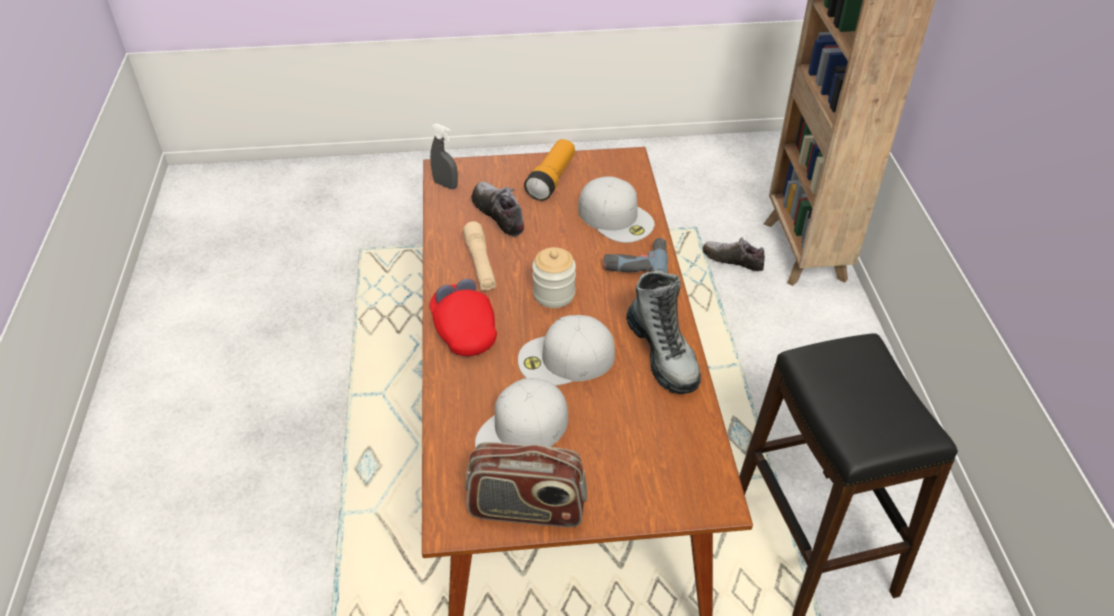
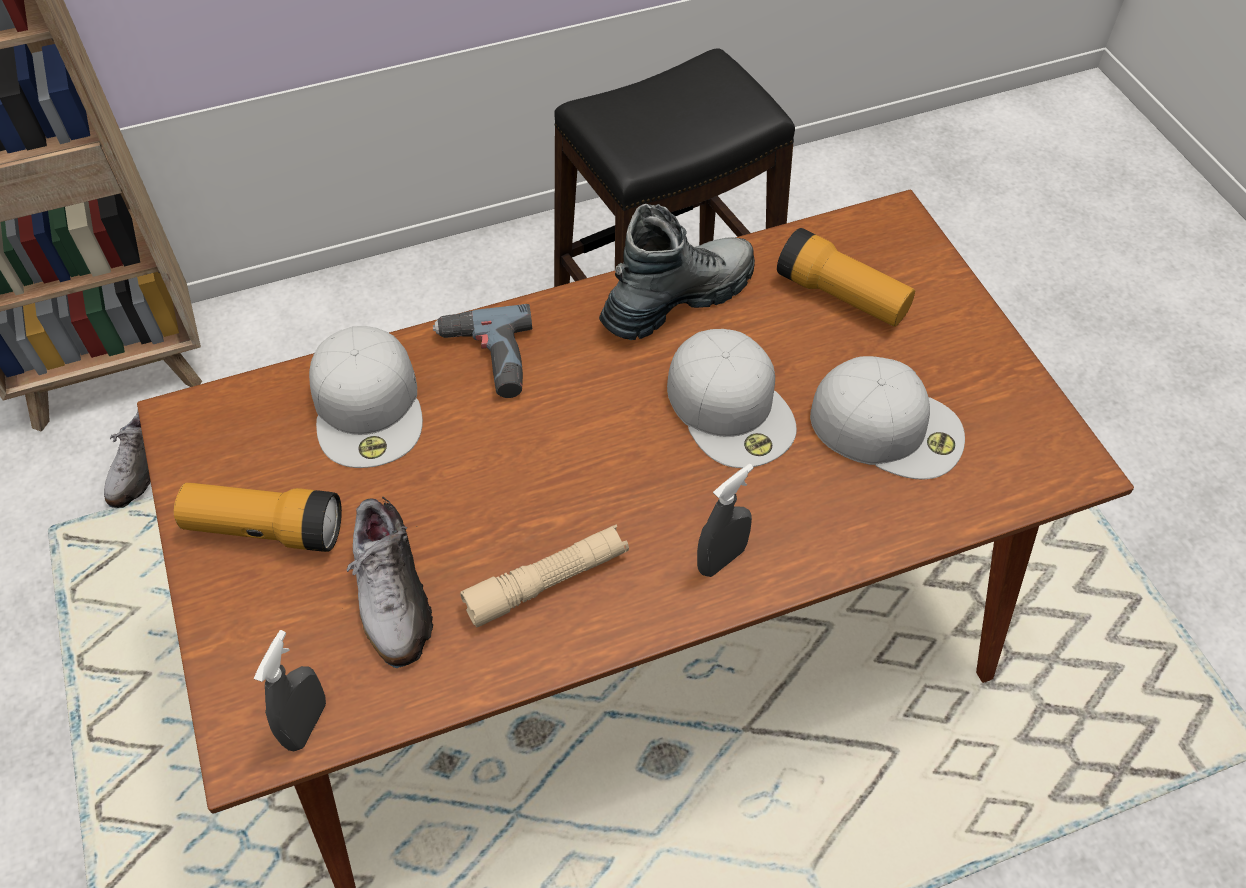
camera: 105 degrees left, 10 degrees up
(463, 330) = (721, 559): red cap -> grey spray bottle
(498, 214) = (392, 593): shoe -> shoe turned 60 degrees counterclockwise
(526, 509) = (1007, 392): radio -> none
(554, 294) = (594, 453): jar -> none
(616, 217) = (369, 406): white cap -> white cap turned 135 degrees clockwise
(643, 441) = (841, 296): none -> flashlight

